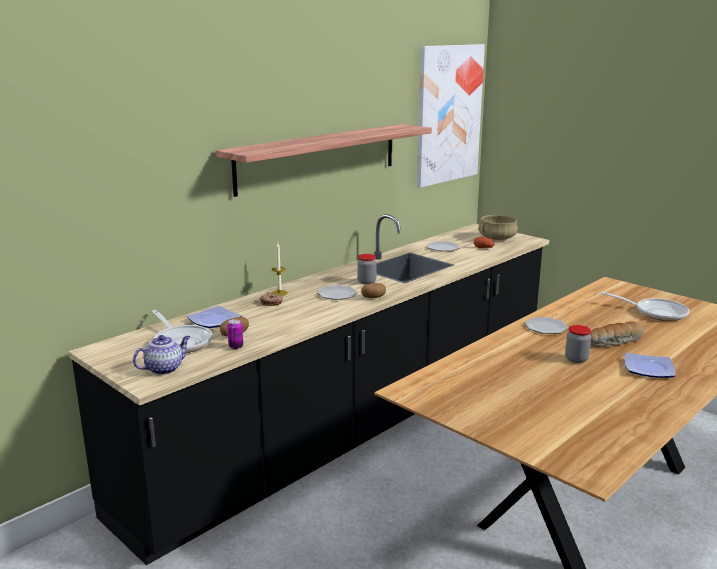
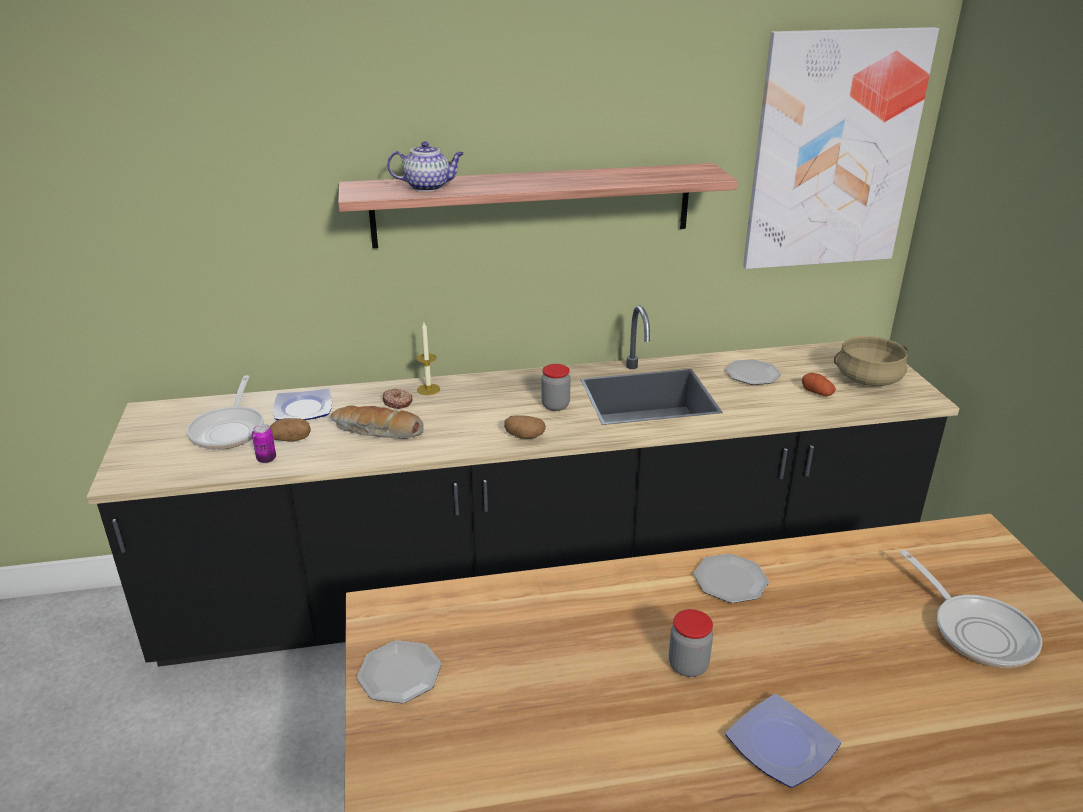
camera: 35 degrees right, 10 degrees up
(164, 368) = (162, 463): teapot -> teapot (428, 187)
(337, 294) = (490, 415): plate -> plate (400, 674)
(614, 342) = (802, 661): bread -> bread (377, 432)

